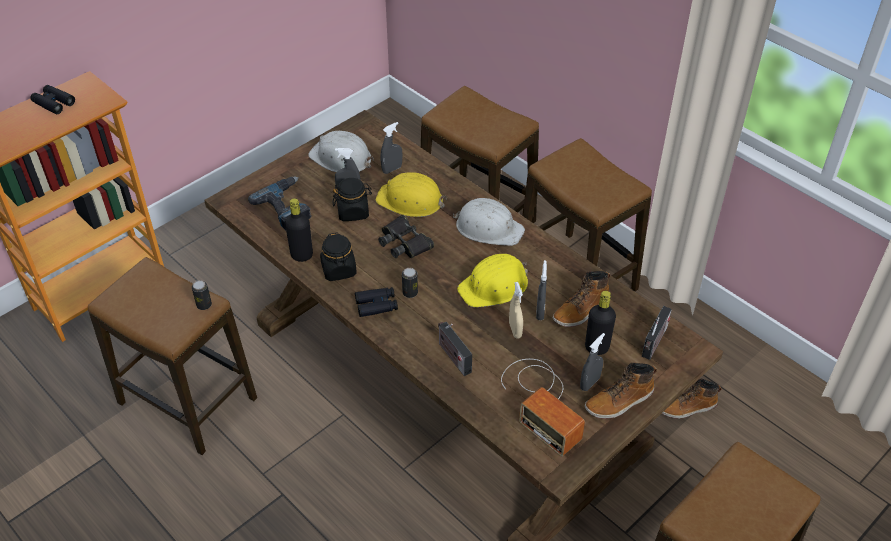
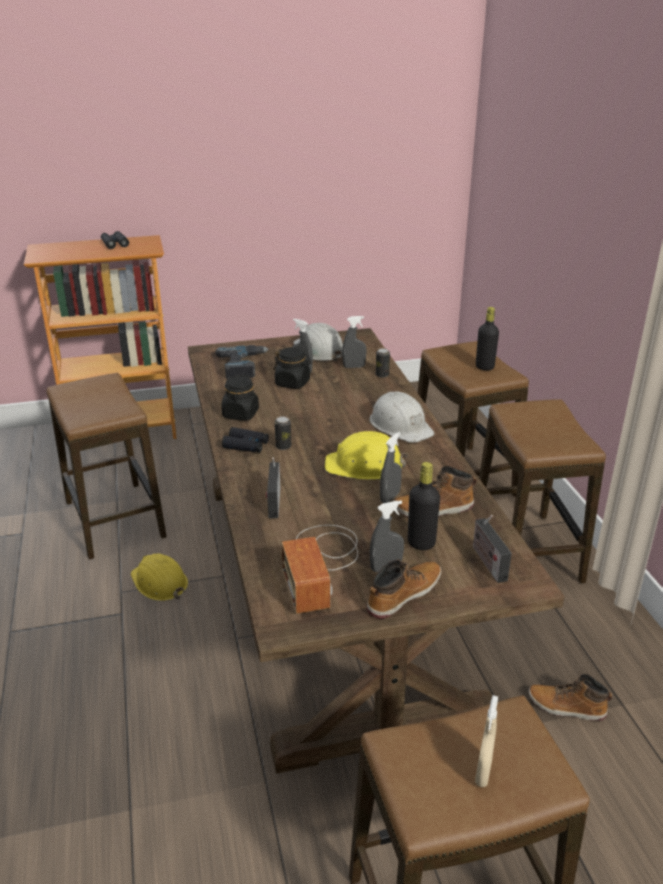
camera: 30 degrees right, 15 degrees down
(204, 305) = (123, 411): can -> can (382, 375)
(302, 255) = (221, 397): black bottle -> black bottle (484, 367)
(404, 242) = (314, 413): black binoculars -> none
(410, 201) = (349, 389): yellow hard hat -> yellow hard hat (159, 582)
(515, 330) = (351, 502): beige spray bottle -> beige spray bottle (483, 772)
(619, 401) = (403, 594): boot -> boot turned 135 degrees clockwise
(654, 344) = (487, 561): radio -> radio turned 105 degrees clockwise

